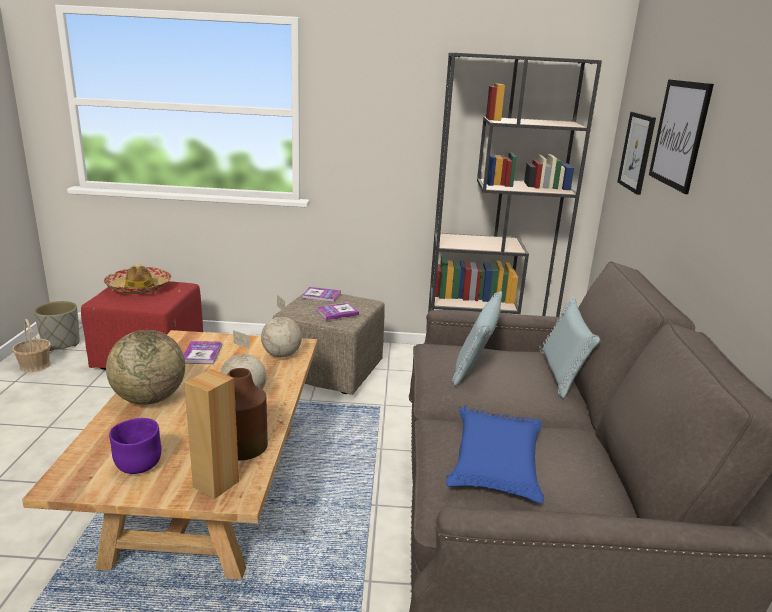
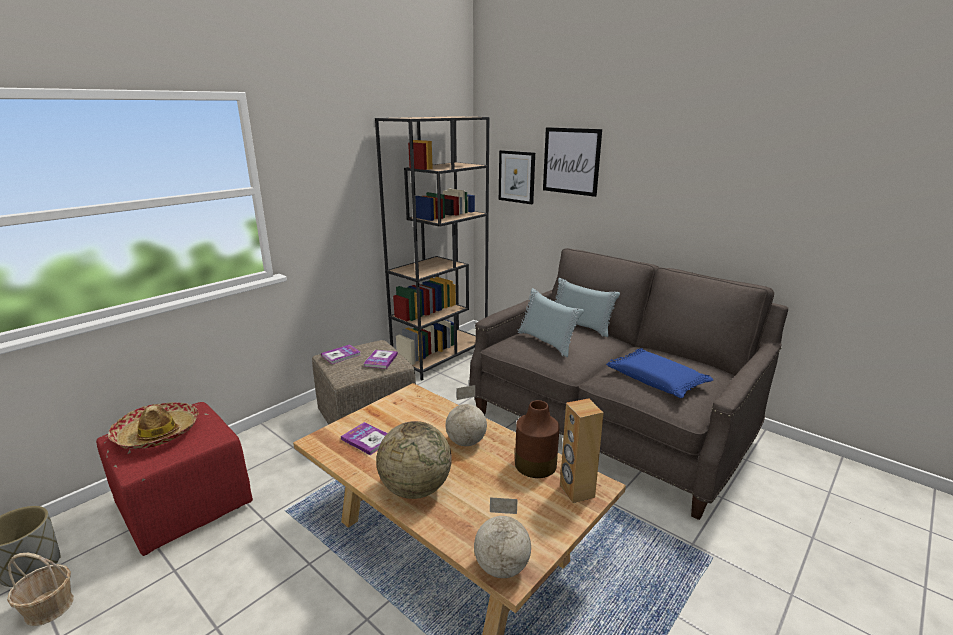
camera: 50 degrees left, 0 degrees up
(138, 465) = (520, 522): purple bowl -> none
(281, 355) = (419, 405): globe -> globe (501, 567)

